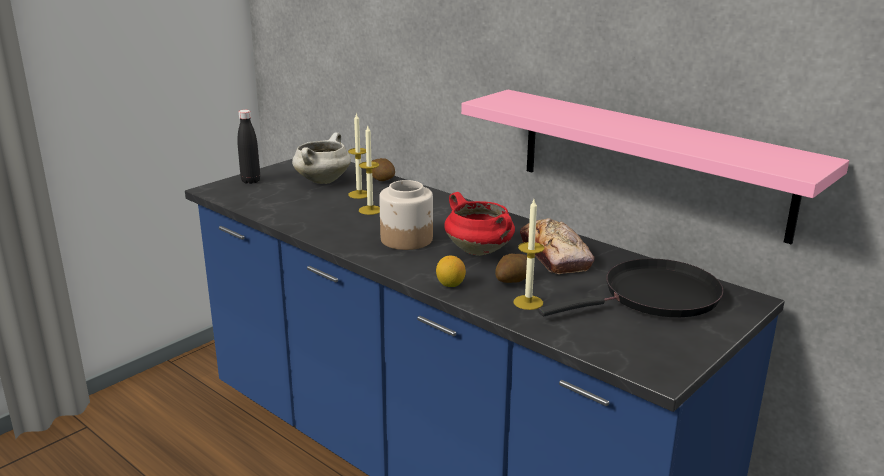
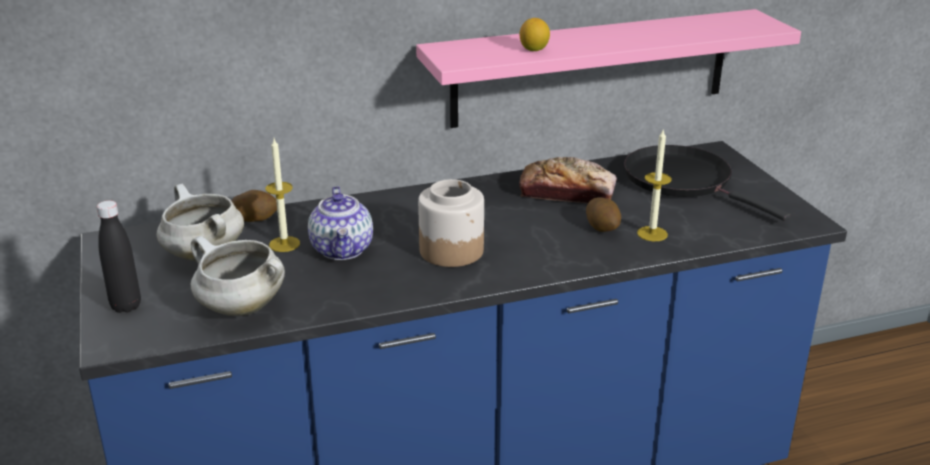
camera: 60 degrees left, 5 degrees up
(272, 204) = (240, 308): none -> white cooking pot
(370, 210) = (343, 250): candle -> teapot
(450, 285) = (584, 258): lemon -> lemon (534, 50)
(480, 251) = (522, 222): red cooking pot -> none
(655, 297) = (683, 181): black frying pan -> black frying pan turned 45 degrees counterclockwise

